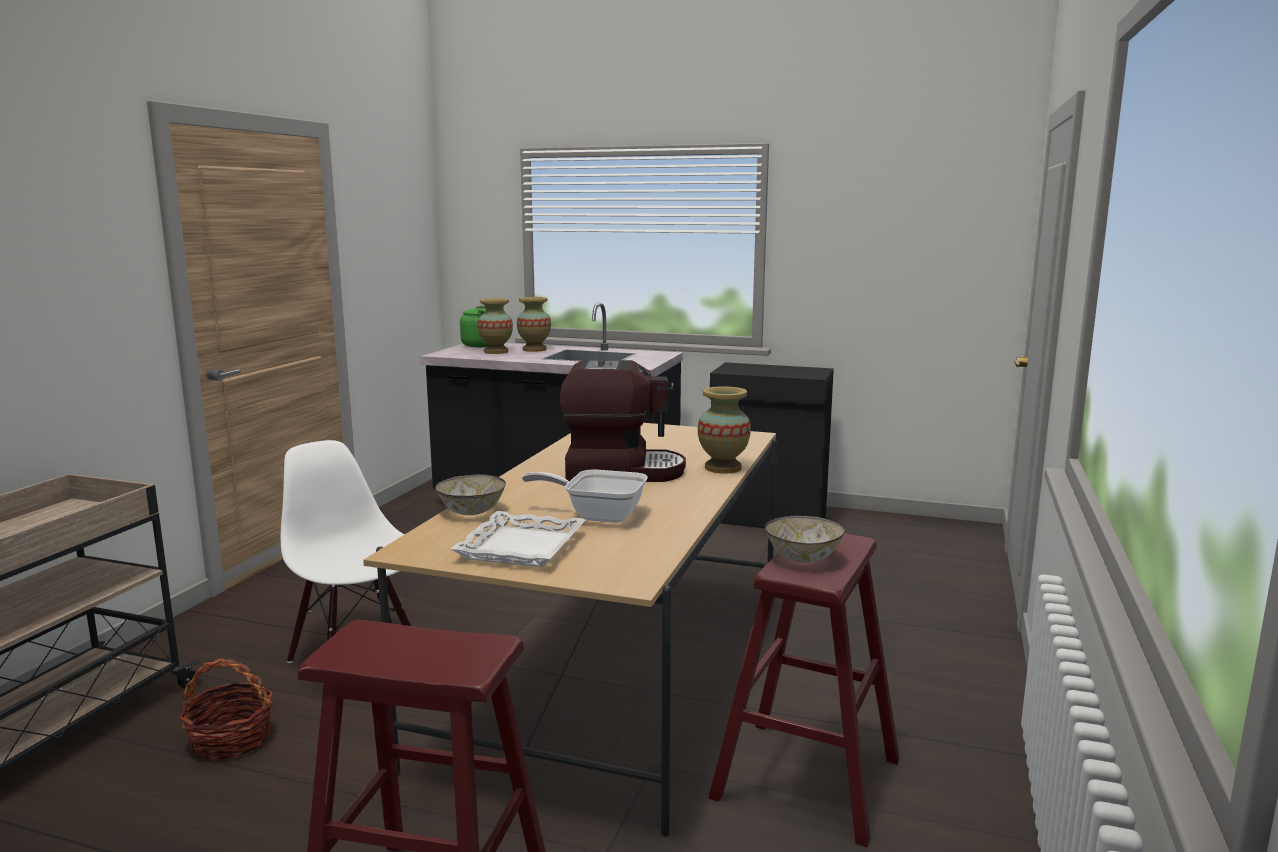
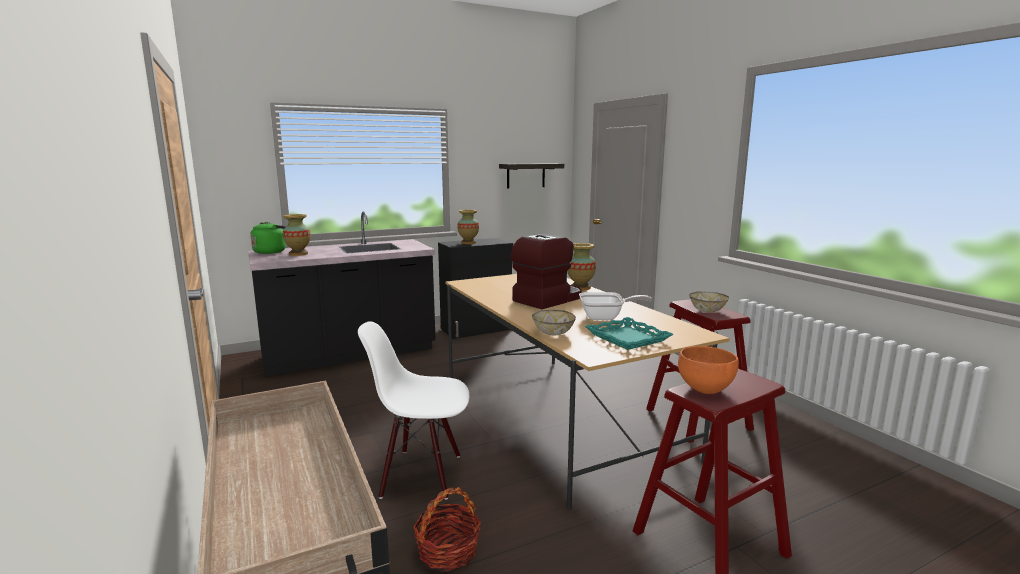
camera: 45 degrees left, 0 degrees up
(387, 639) = (705, 389): none -> orange bowl
(522, 547) = (628, 338): white tray -> turquoise tray
(534, 349) = (319, 249): vase -> vase (468, 243)
(598, 515) = (606, 317): frying pan -> frying pan turned 150 degrees counterclockwise
(918, 260) = (525, 175): none -> shelf

